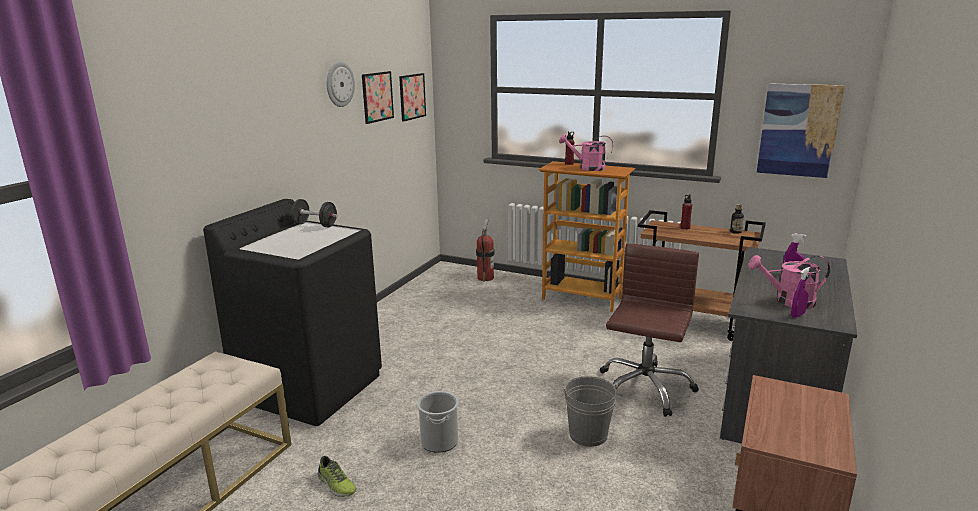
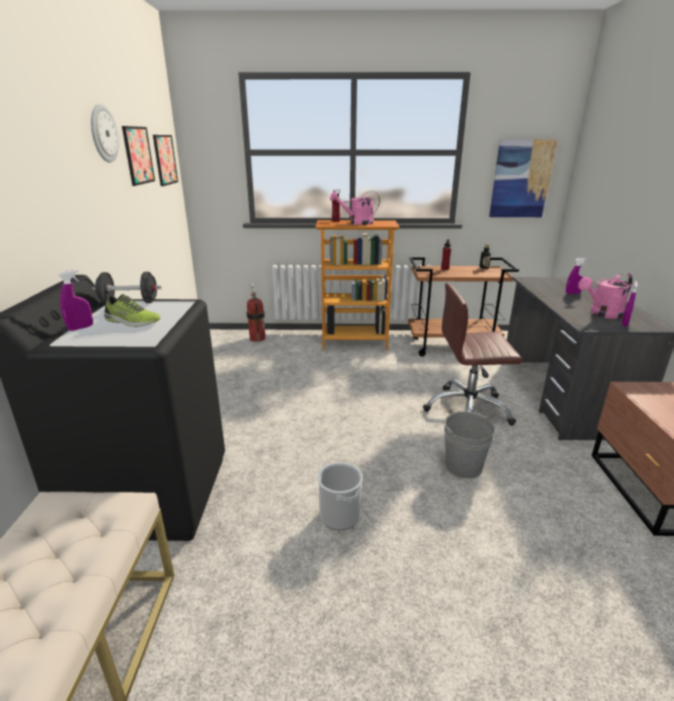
camera: 25 degrees left, 5 degrees up
(267, 239) = (81, 328): none -> purple spray bottle
(336, 485) = (266, 610): shoe -> shoe (132, 322)
(644, 388) = (468, 410): brown office chair -> brown office chair turned 90 degrees counterclockwise

